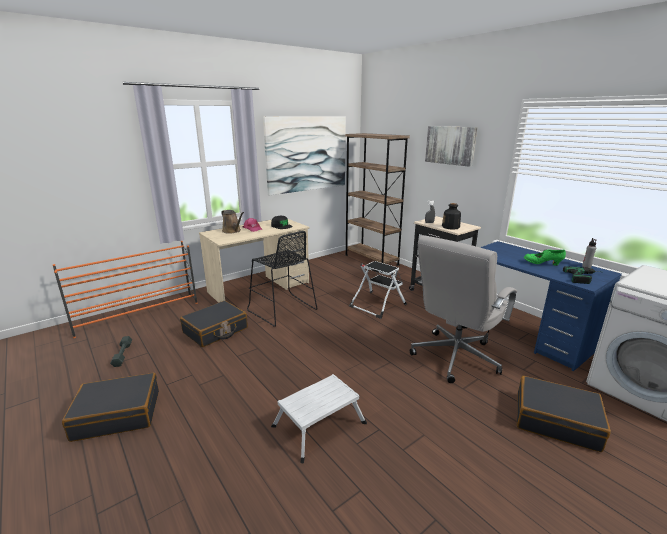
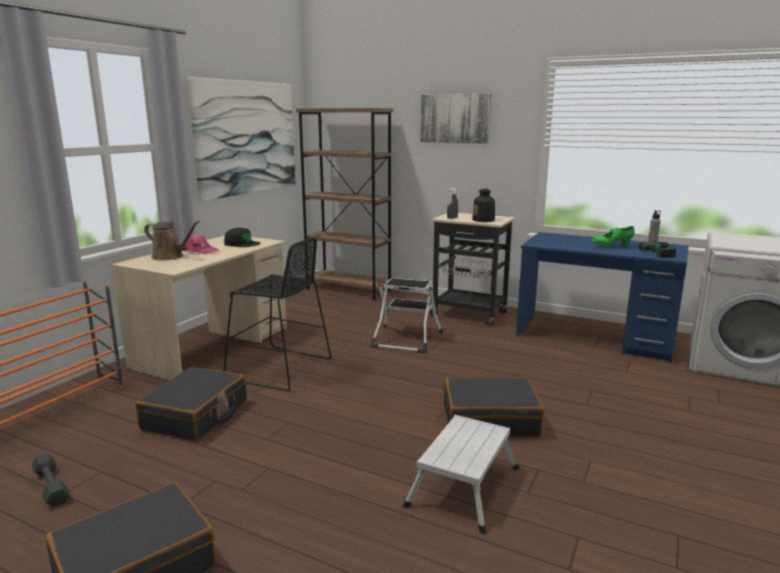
camera: 25 degrees left, 5 degrees down
(456, 356) = (549, 374): grey office chair -> none
(556, 421) = (697, 410): black suitcase -> black suitcase (490, 420)

